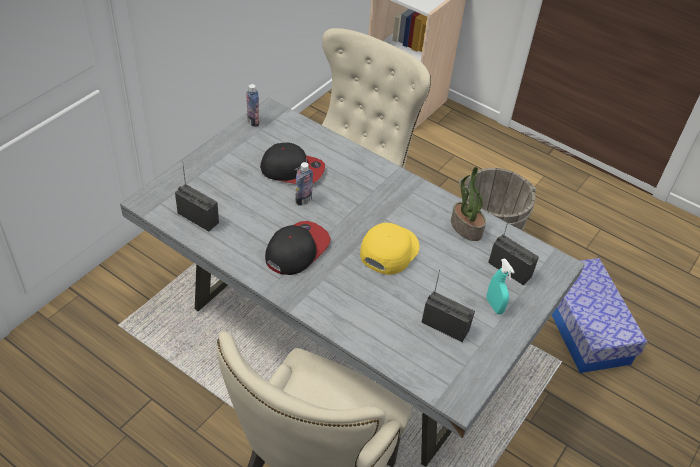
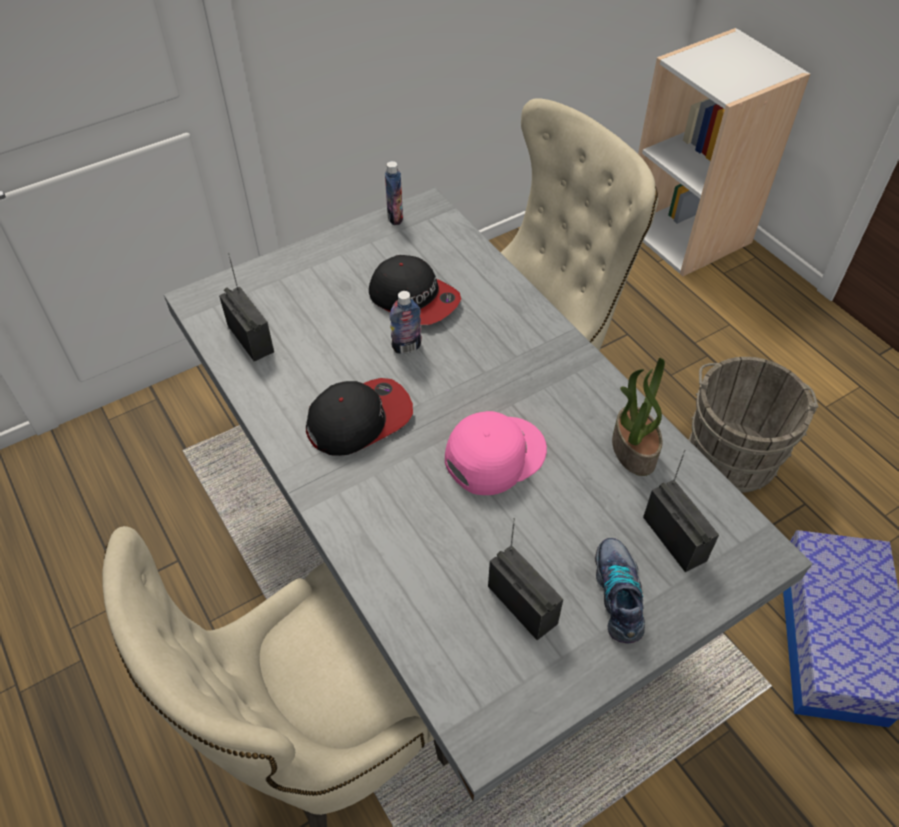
camera: 25 degrees right, 5 degrees up
(388, 250) = (494, 454): yellow cap -> pink cap
(494, 306) = (619, 594): turquoise spray bottle -> shoe

